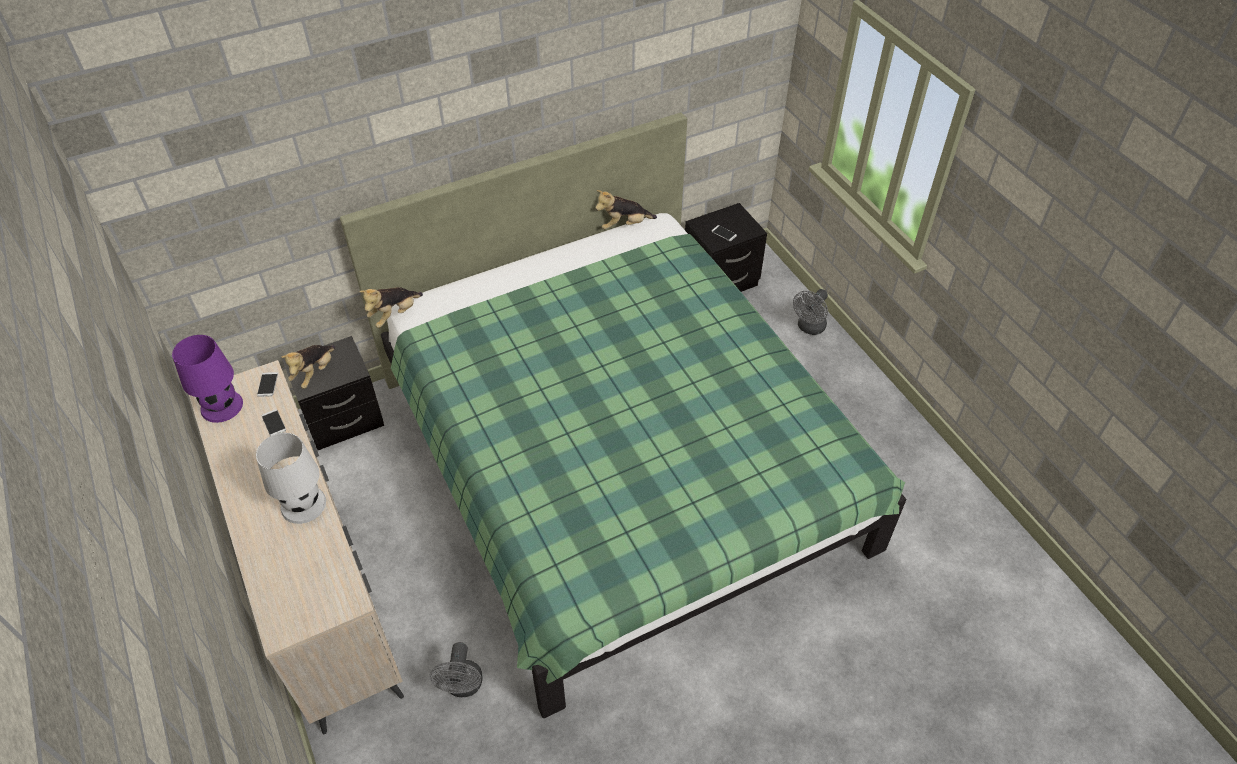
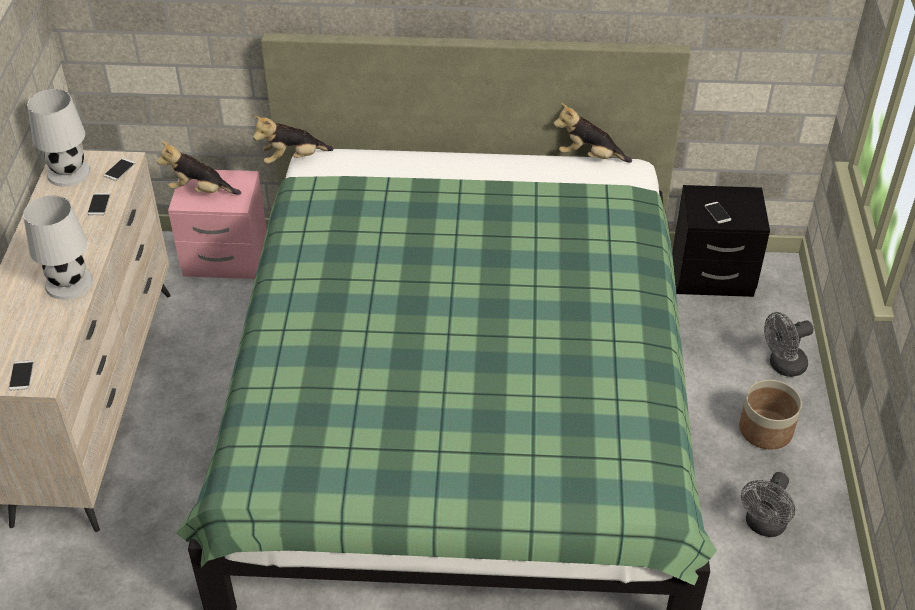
camera: 30 degrees right, 5 degrees down
(221, 405) = (68, 172): purple table lamp -> white table lamp
(314, 373) = (200, 191): plush toy -> plush toy turned 45 degrees clockwise
(327, 605) = (21, 375): none -> phone
(344, 420) = (225, 259): black nightstand -> pink nightstand
(463, 686) = (156, 550): grey fan -> grey fan (763, 526)
(830, 379) = (766, 430): none -> planter

